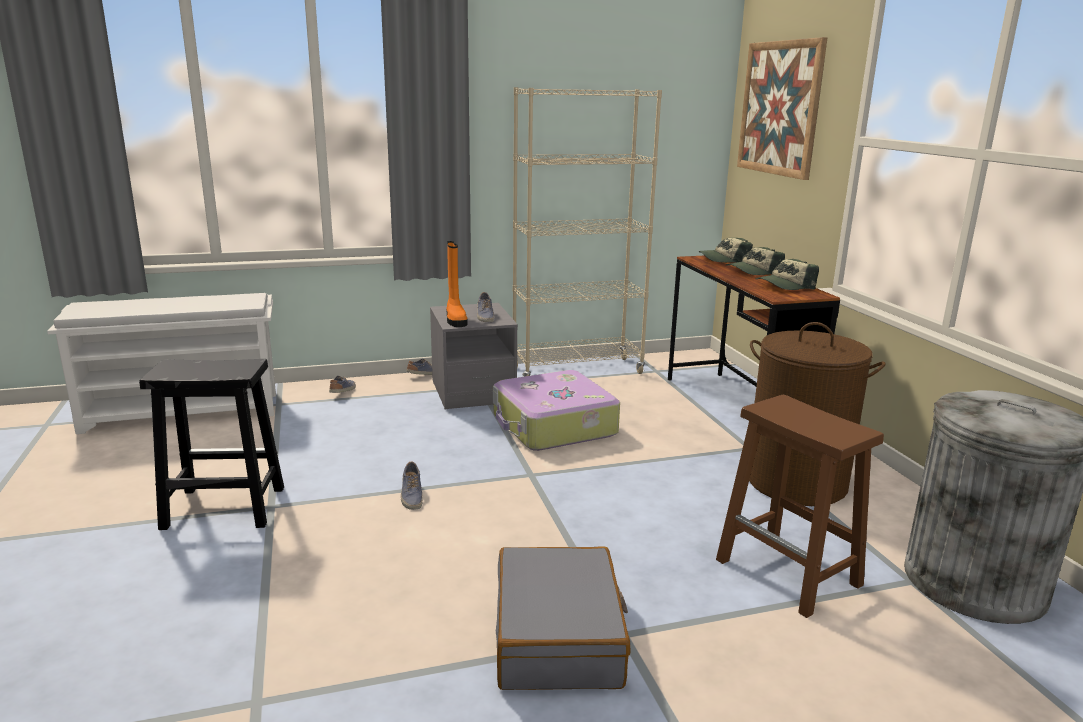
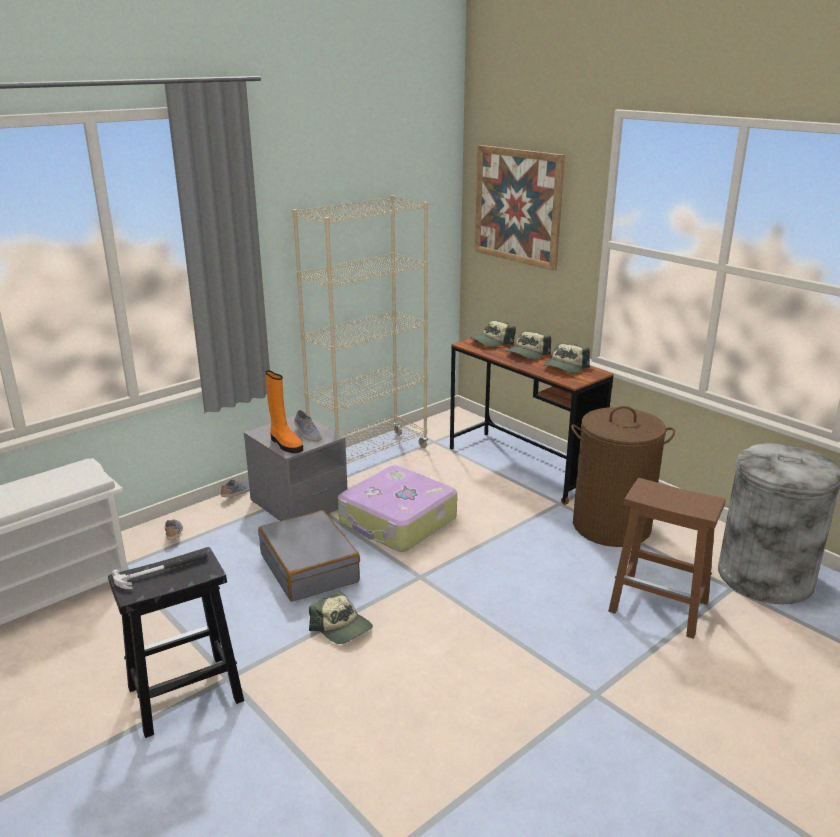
camera: 25 degrees left, 5 degrees up
(205, 365) = (162, 571): none -> hammer
(411, 495) = (342, 627): shoe -> cap
(558, 636) = (556, 712): grey suitcase -> grey suitcase (310, 568)

